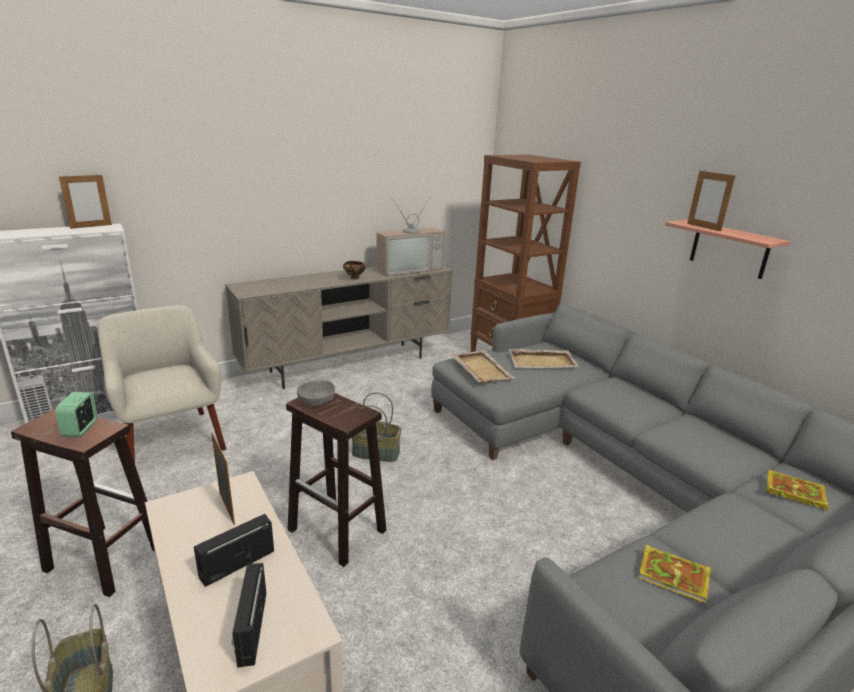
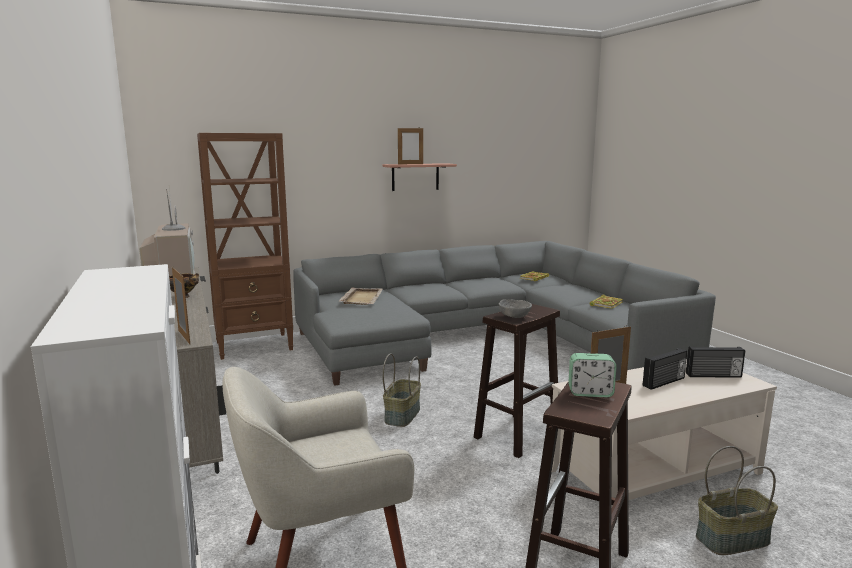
camera: 80 degrees left, 10 degrees down
(91, 226) = (100, 279): picture frame -> picture frame (184, 337)
(237, 563) = (664, 382): radio -> radio turned 90 degrees counterclockwise
(481, 368) = (363, 315): beige tray -> none

